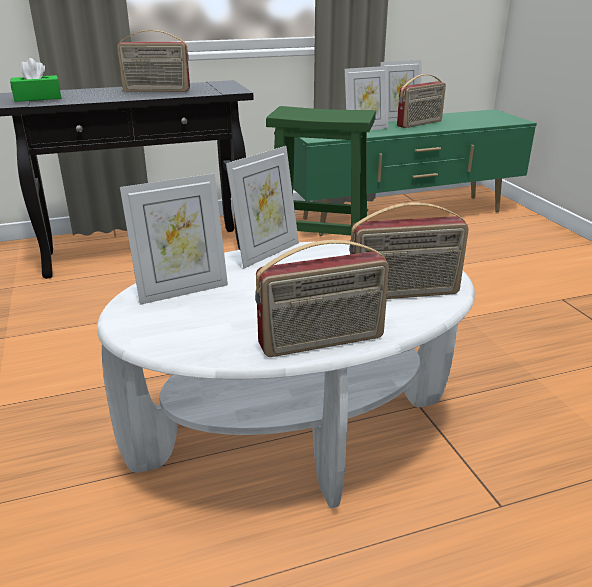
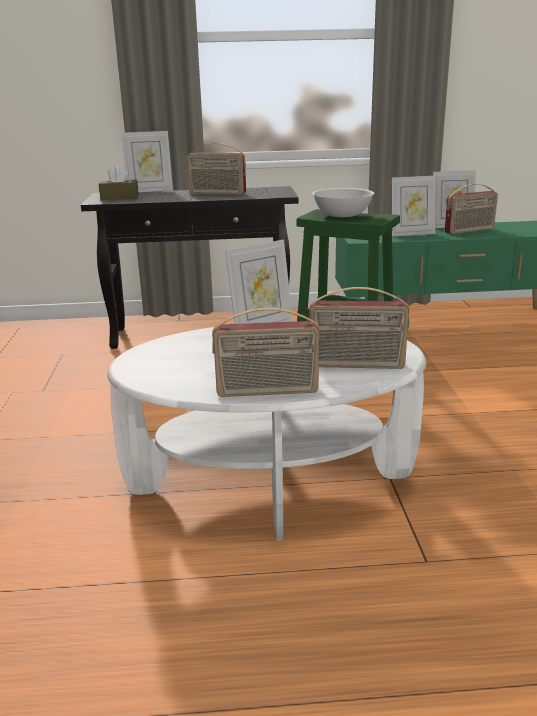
camera: 15 degrees right, 5 degrees down
(38, 98) = (119, 197): green tissue box -> brown tissue box
(182, 290) = (180, 348): picture frame -> picture frame (150, 191)
(315, 113) = (342, 215): none -> white bowl

